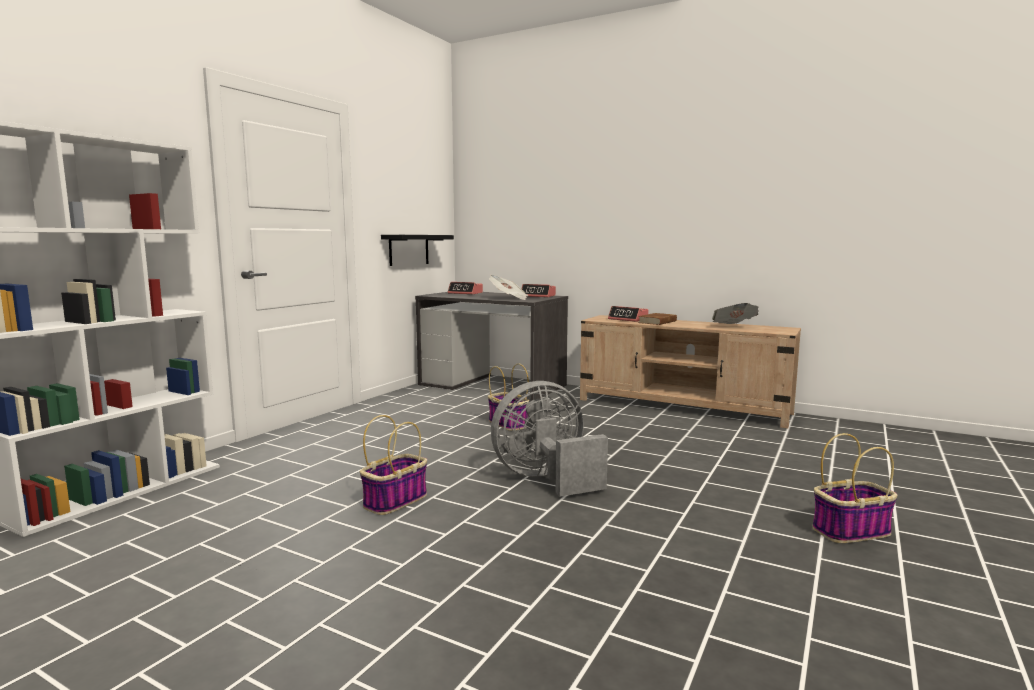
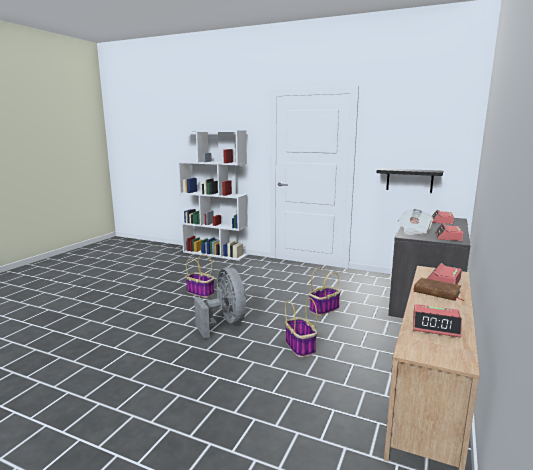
camera: 85 degrees right, 5 degrees up
(734, 327) = (436, 326): newspaper -> alarm clock
(851, 531) = (125, 428): basket -> basket (300, 347)

